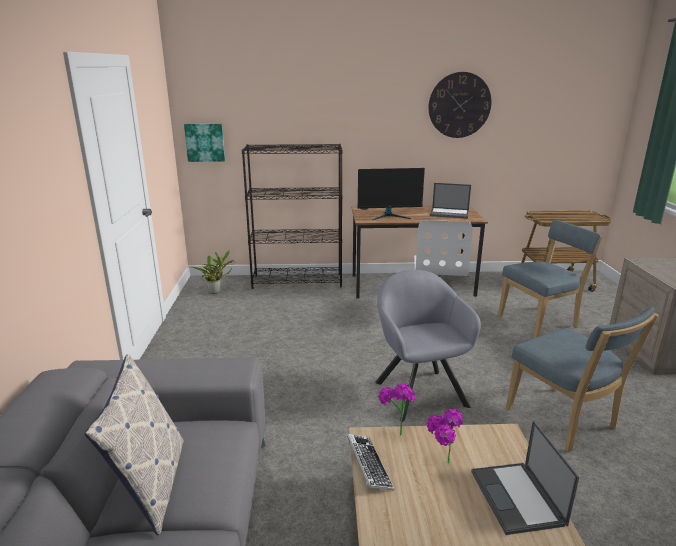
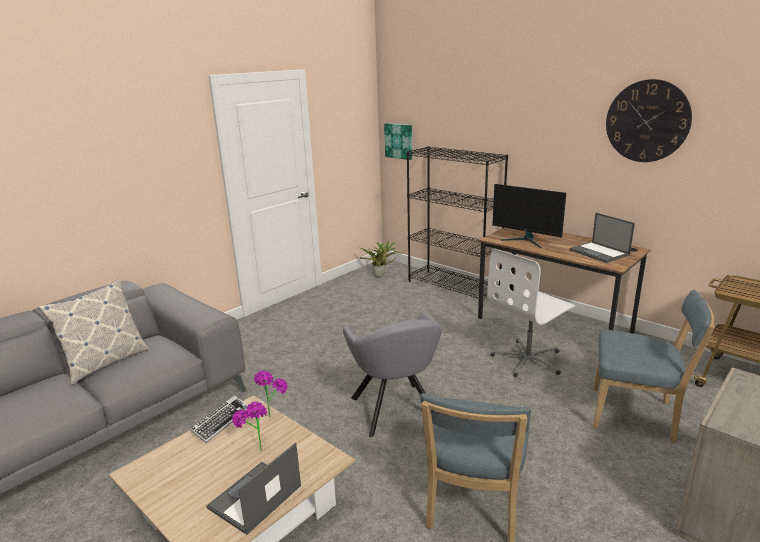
camera: 45 degrees right, 0 degrees up
(418, 390) = (396, 412): grey armchair -> grey armchair turned 135 degrees clockwise

